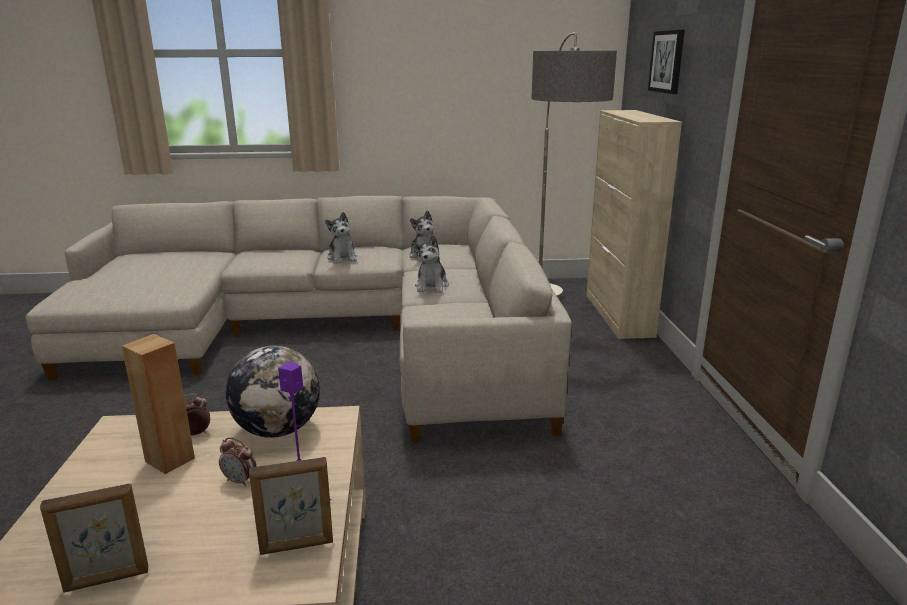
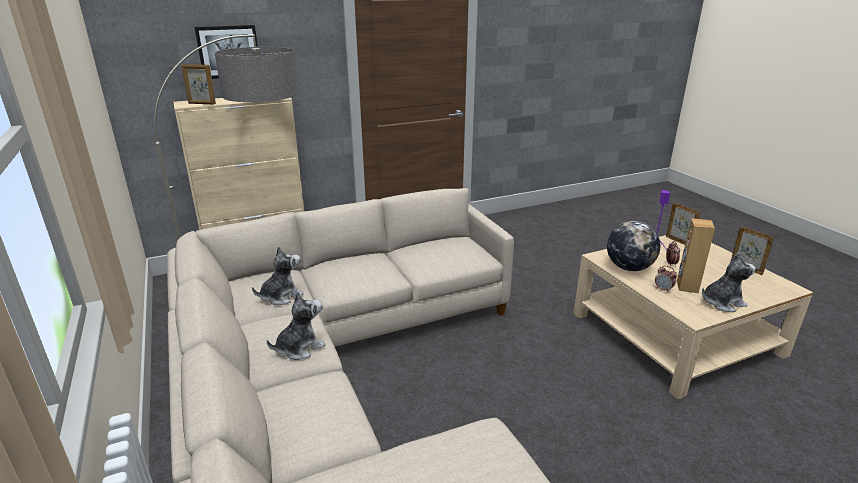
camera: 110 degrees left, 5 degrees up
(432, 286) = (374, 274): plush toy -> plush toy (721, 303)
(619, 112) = (202, 103): none -> picture frame

